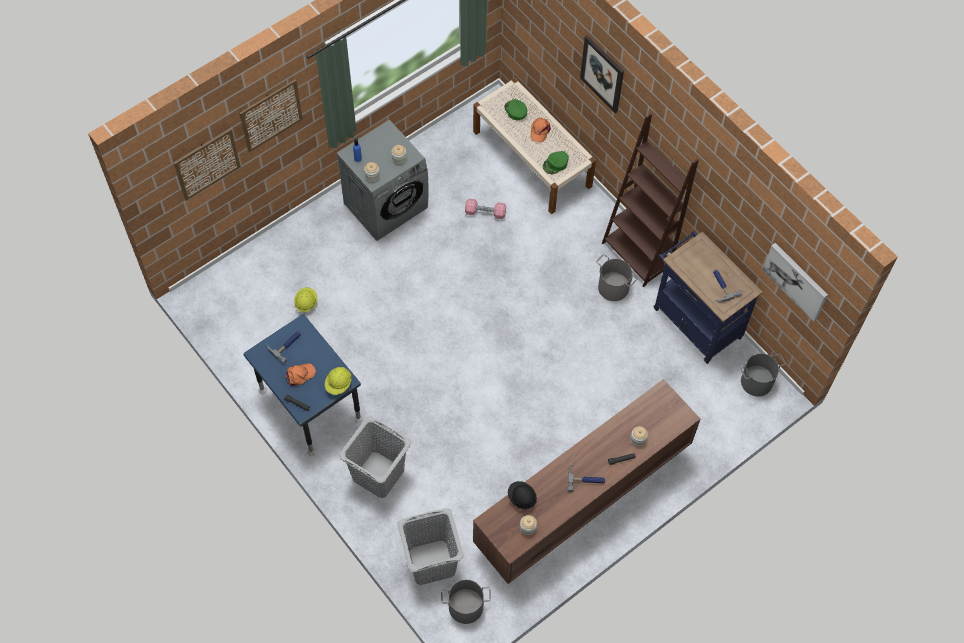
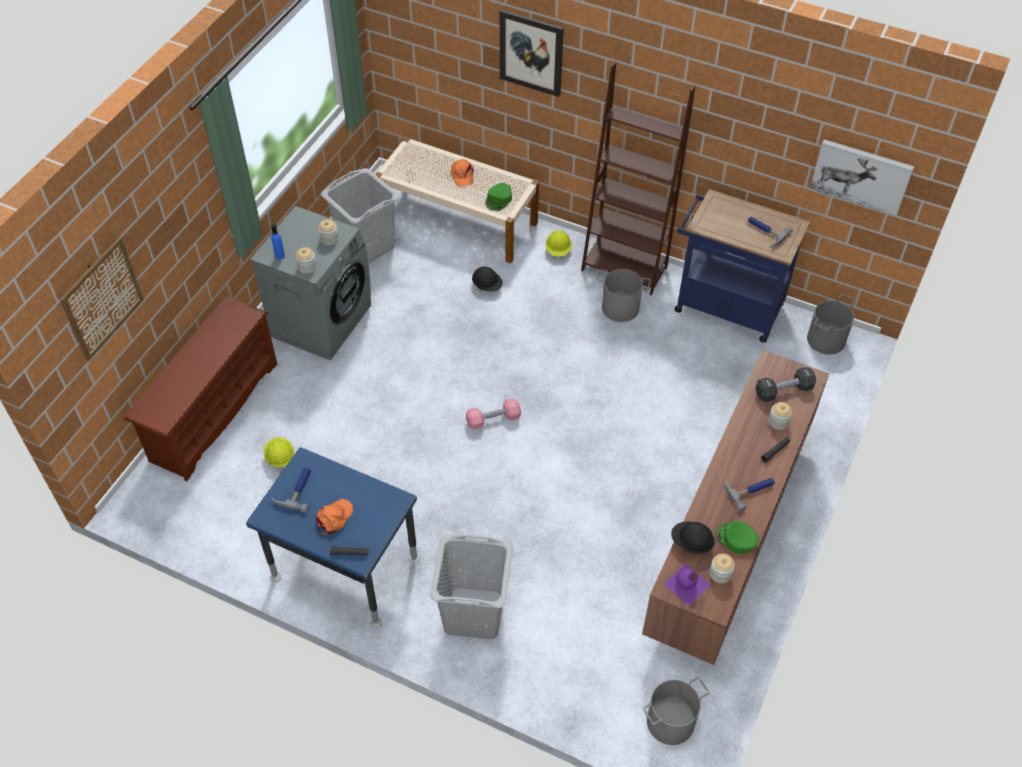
camera: 25 degrees left, 10 degrees down
(271, 114) = (162, 213): picture -> none
(278, 247) = (213, 411): none -> brown shoe rack
(338, 384) = (390, 508): yellow hard hat -> yellow hard hat (558, 250)
(431, 562) = (597, 688): grey laundry basket -> grey laundry basket (366, 246)
(485, 212) = (438, 287): pink dumbbell -> pink dumbbell (493, 419)
(501, 525) = (687, 585): none -> purple bottle
(515, 111) = (424, 166): green cap -> green cap (735, 538)
(522, 227) = (487, 286): none -> black hard hat
(657, 417) = (783, 391): none -> black dumbbell

